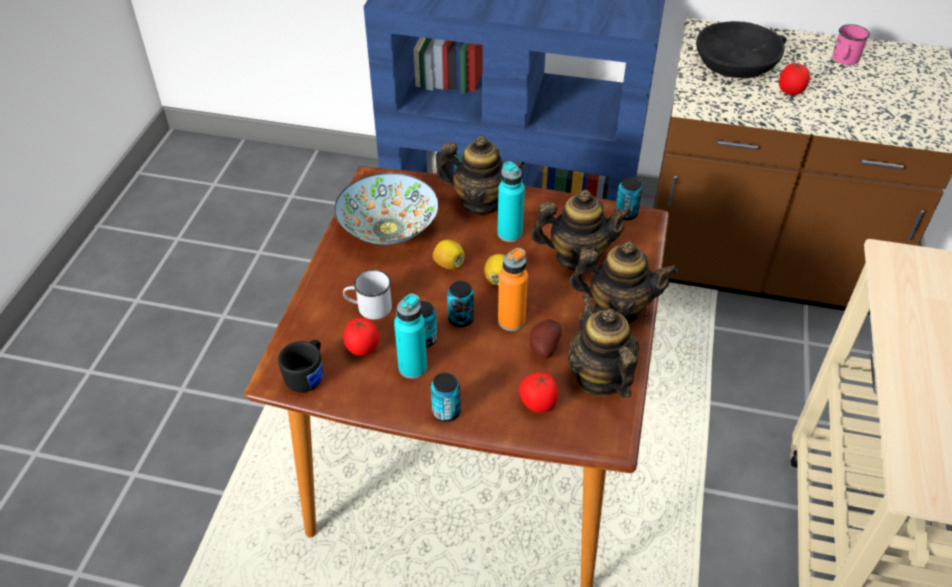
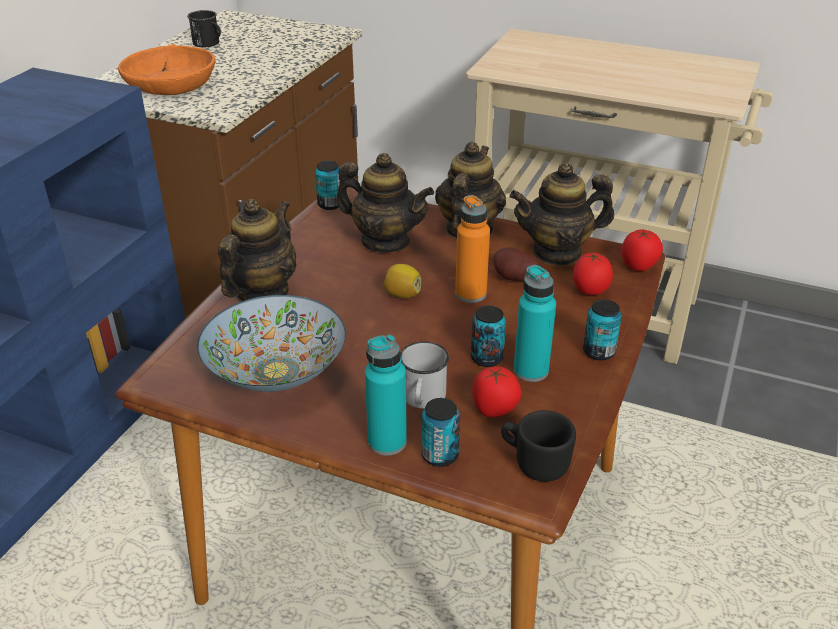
camera: 80 degrees left, 10 degrees down
(449, 264) = (364, 327): lemon -> none
(461, 319) = (459, 328): can -> can (440, 455)
(509, 233) = (328, 278): turquoise bottle -> turquoise bottle (387, 442)
(577, 257) = (385, 241): teapot -> teapot turned 105 degrees clockwise
(736, 62) = (170, 84): black bowl -> orange bowl
(790, 92) = (239, 71): tomato -> tomato (639, 266)
(844, 60) = (209, 44): pink mug -> black mug

